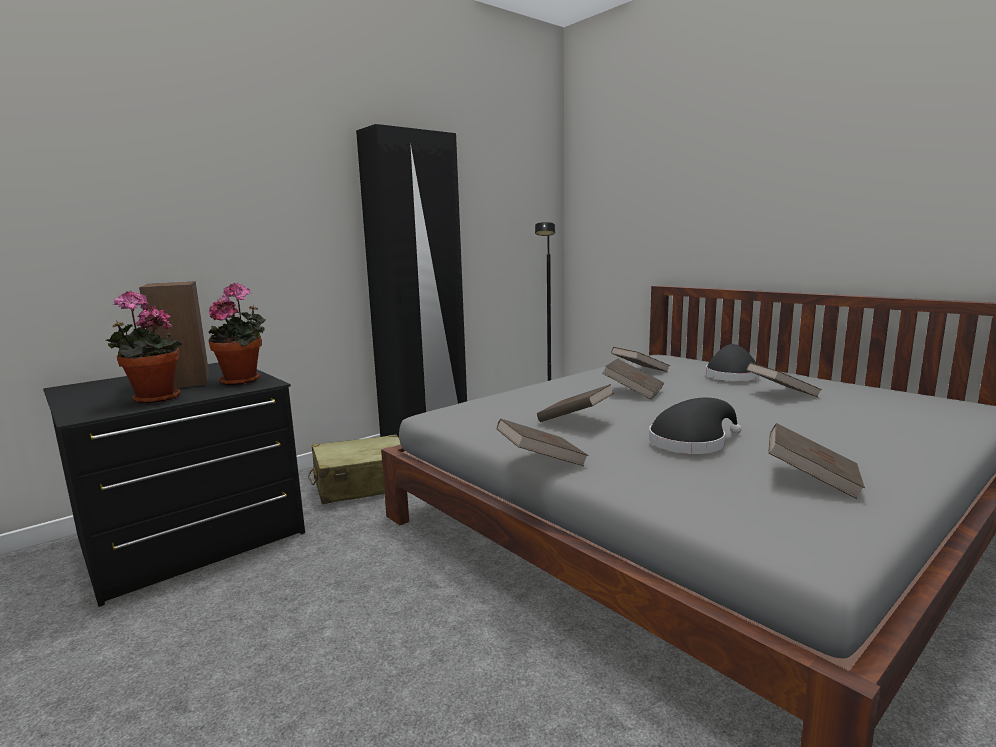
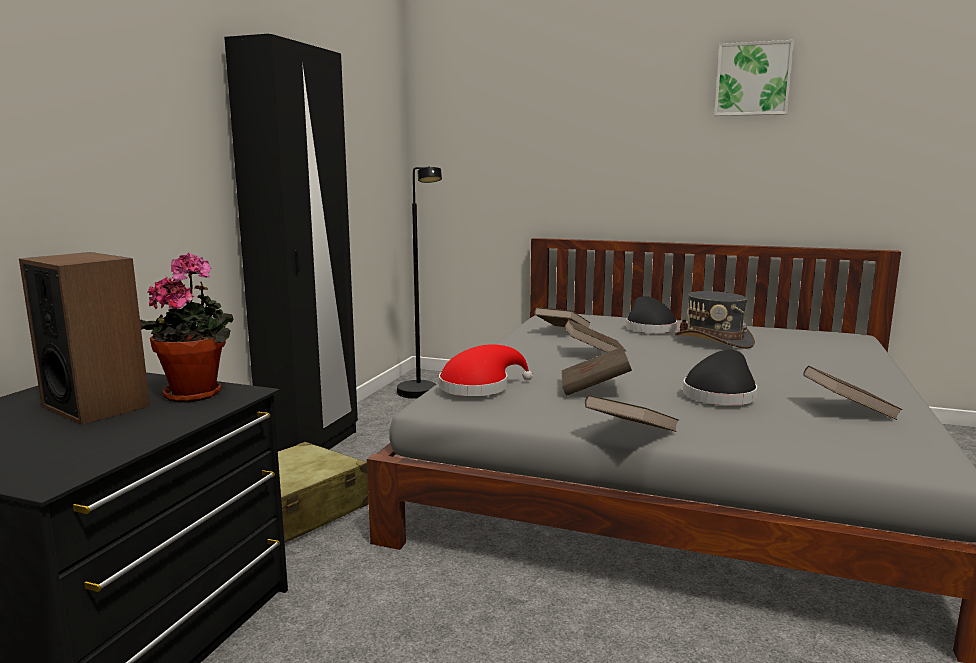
camera: 30 degrees left, 0 degrees up
(152, 399) = (114, 438): potted plant -> none
(485, 406) = (479, 387): none -> red hat
(781, 394) = (713, 341): brown book -> grey hat
(878, 111) = (752, 79): none -> picture

